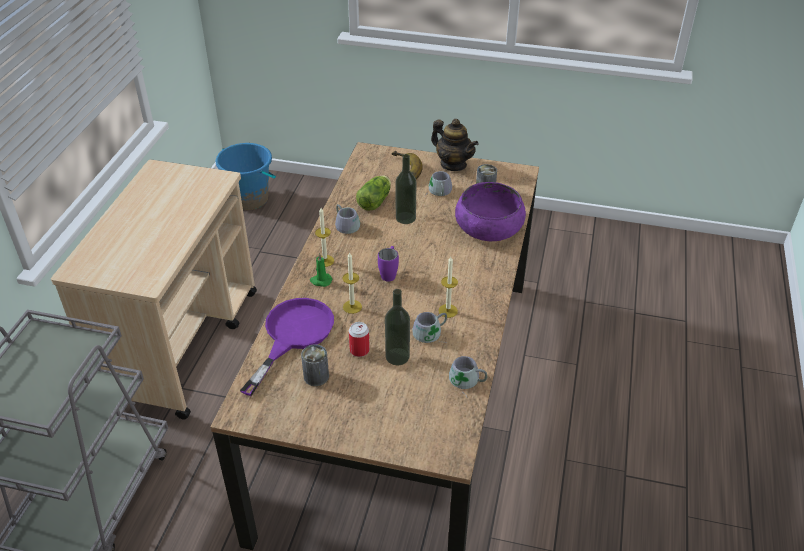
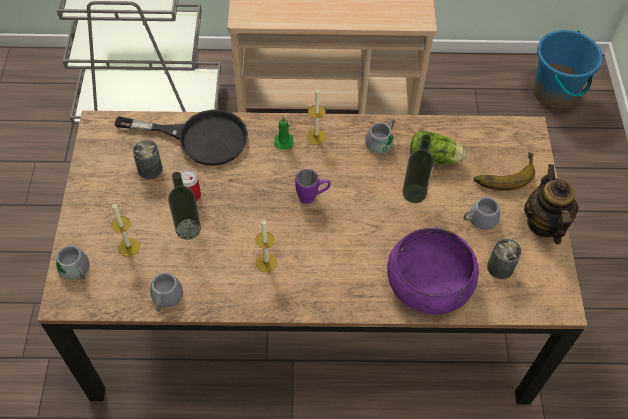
camera: 75 degrees right, 15 degrees up
(293, 335) = (200, 138): purple frying pan -> black frying pan
(352, 307) = (251, 175): candle -> candle (129, 247)
(431, 334) = (226, 253): grey mug -> grey mug (73, 272)
(453, 164) = (543, 223): teapot -> teapot turned 150 degrees clockwise

